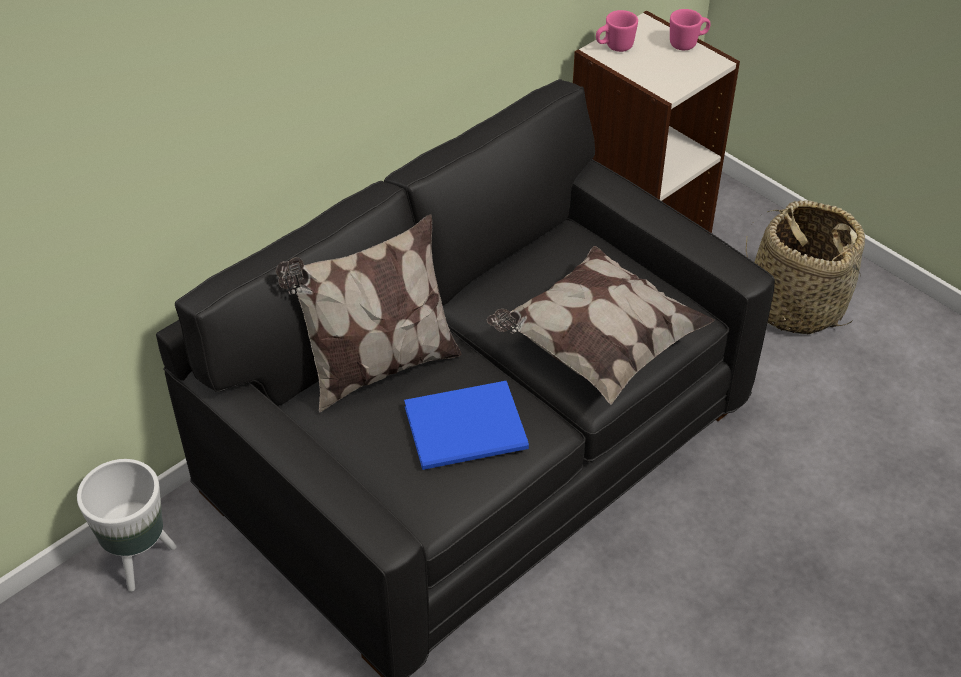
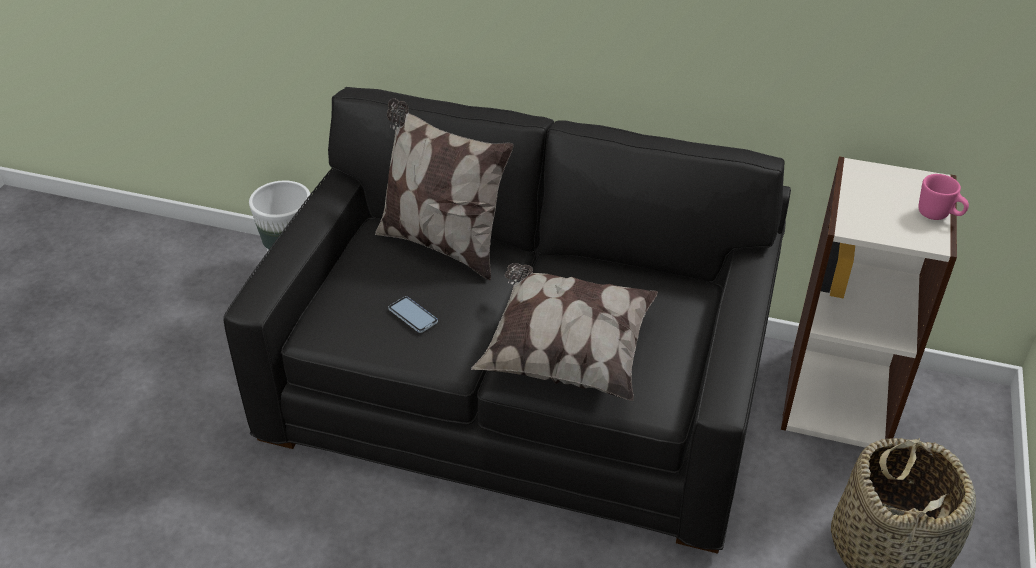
camera: 60 degrees right, 5 degrees down
(469, 430) = (413, 315): blue book -> phone
(614, 47) = (874, 175): pink mug -> none

